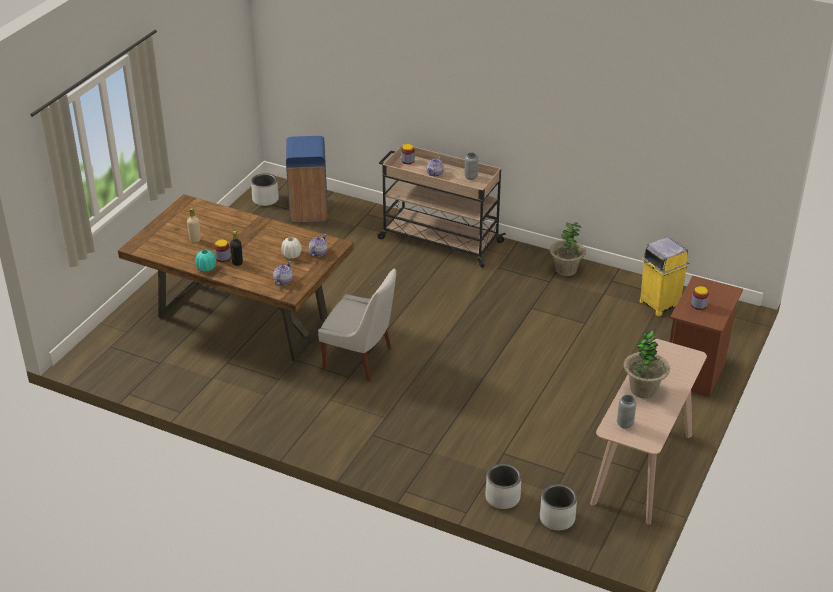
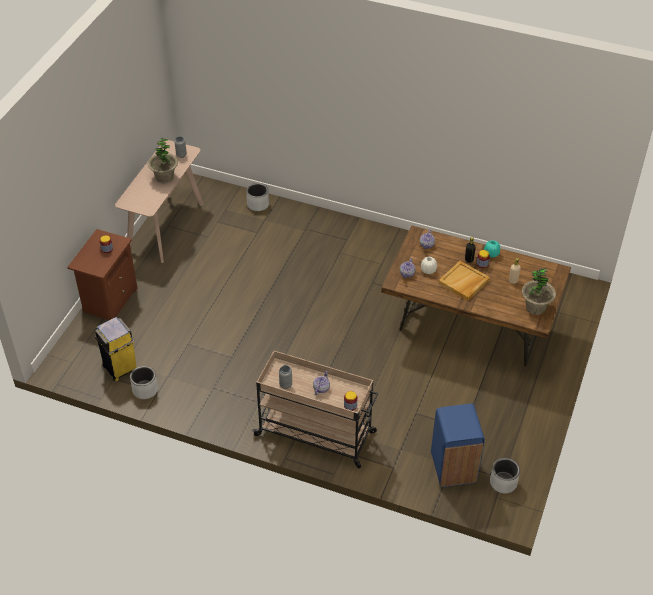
camera: 175 degrees right, 10 degrees up
(254, 241) = (463, 282): none -> beige tray
(361, 360) = (366, 297): white chair -> none
(557, 518) = (225, 194): grey planter -> grey planter (145, 390)
(566, 270) = (197, 403): potted plant -> potted plant (535, 307)

